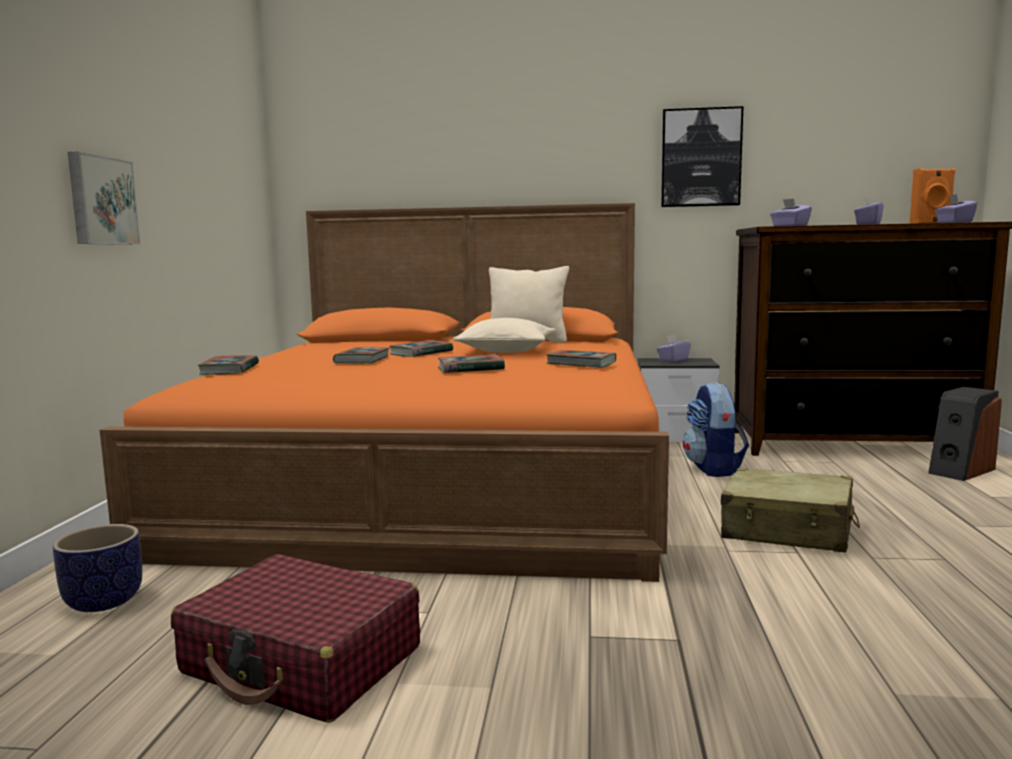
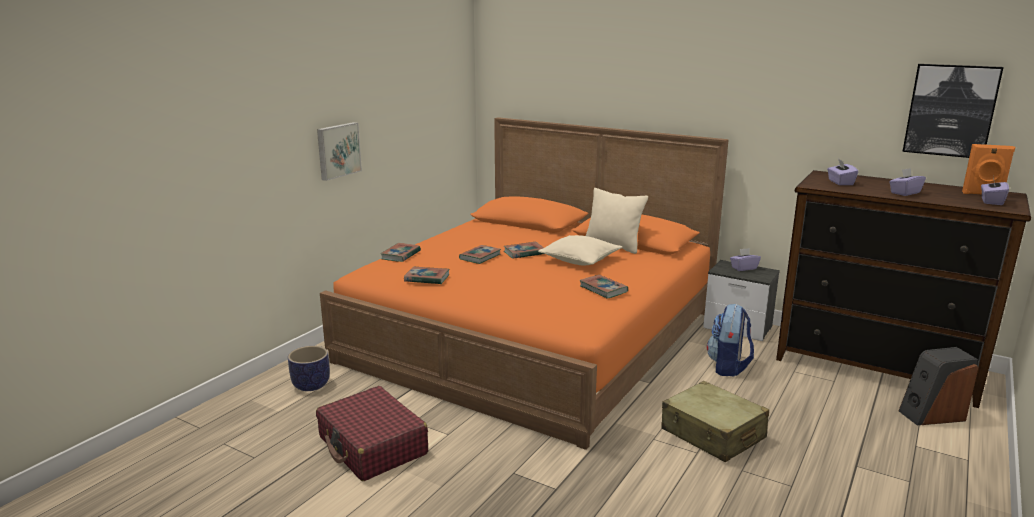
camera: 25 degrees right, 10 degrees up
(470, 369) = (527, 283): book -> book (427, 278)
(701, 158) = (789, 107): picture -> picture (950, 110)

